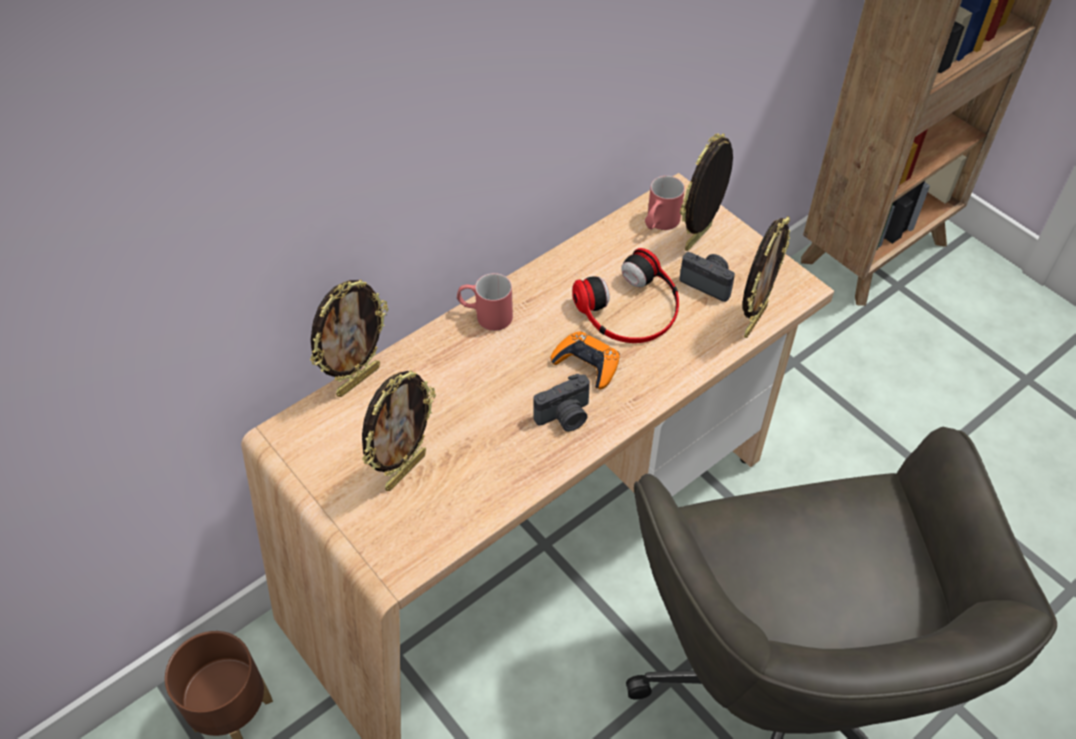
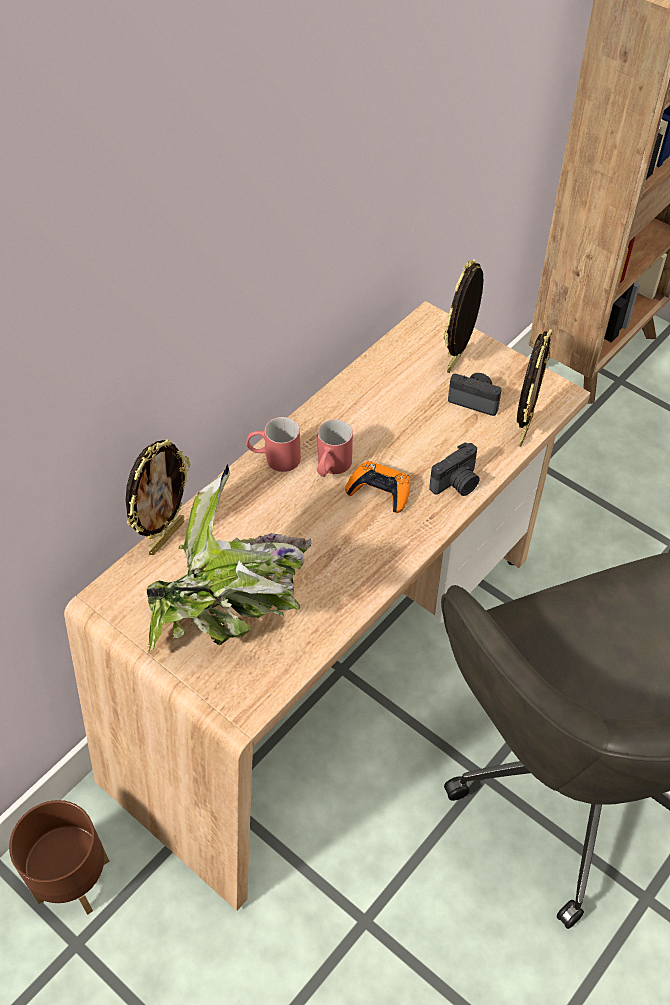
camera: 10 degrees left, 0 degrees up
(404, 470) = (230, 615): picture frame -> potted plant
(565, 417) = (370, 543): camera -> camera (457, 484)
(630, 309) = (409, 434): headphones -> none
(659, 224) = (418, 351): red mug -> red mug (331, 468)

